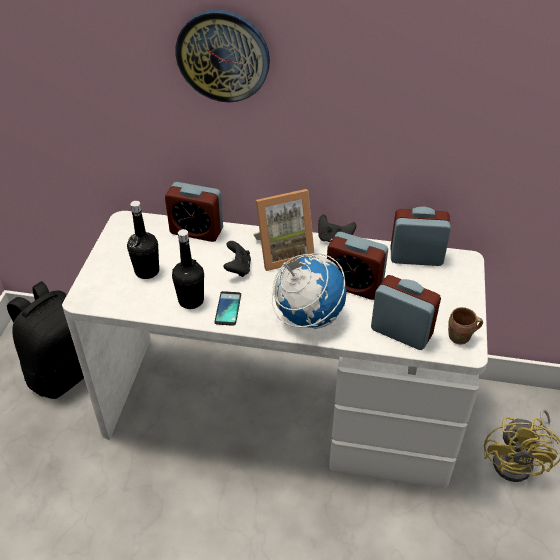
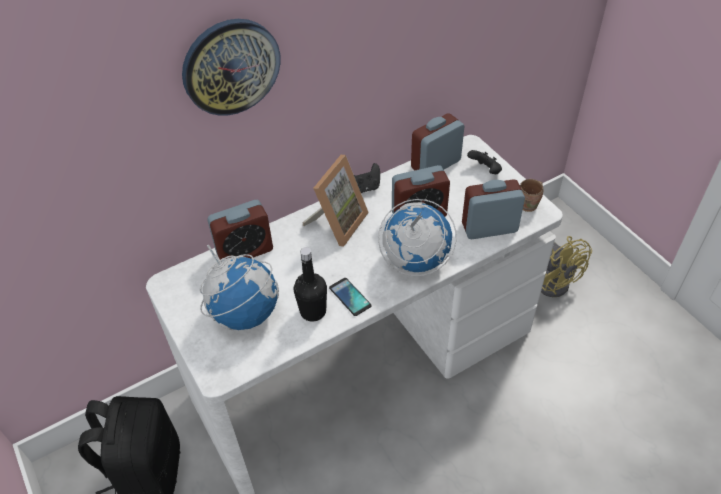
camera: 40 degrees left, 5 degrees up
(147, 271) = (245, 313): black bottle -> globe
(238, 268) = (318, 259): black game controller -> black game controller (485, 171)

